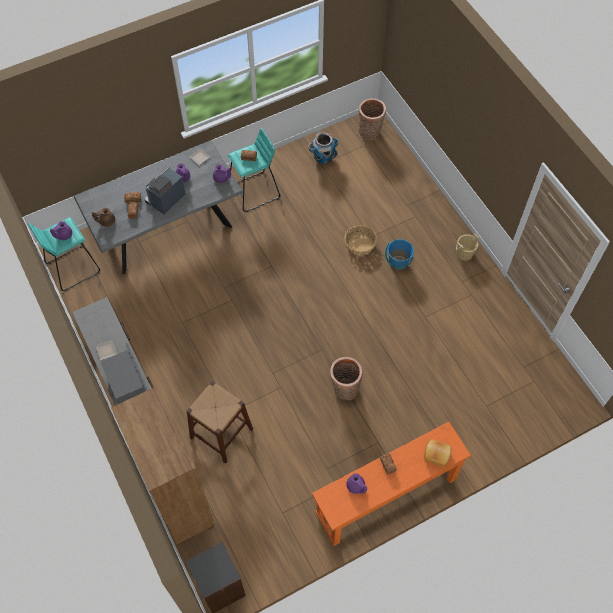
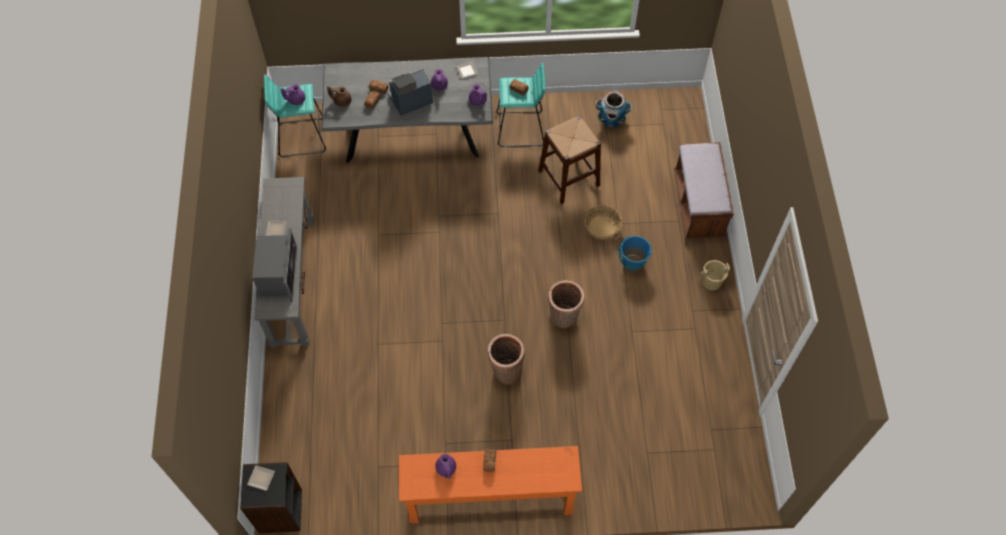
camera: 25 degrees right, 0 degrees up
(180, 500) = (286, 409): brown bookcase -> none
(208, 564) = (262, 478): none -> plate
(221, 433) = (359, 361): brown stool -> brown stool (569, 178)
(370, 133) = (676, 113): basket -> basket (563, 317)
(424, 198) = (698, 205): none -> brown bench
(437, 454) = (547, 473): bread -> none

